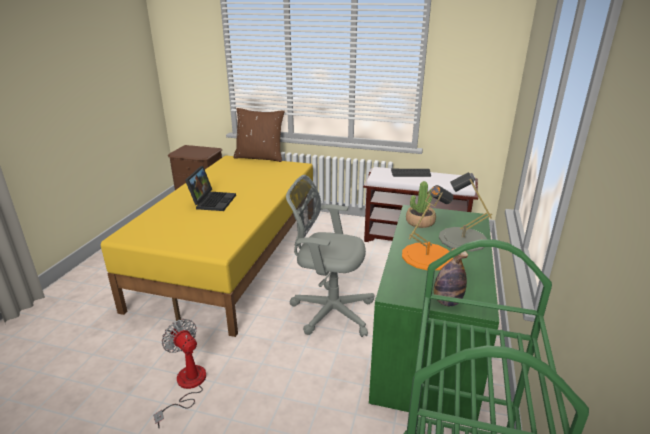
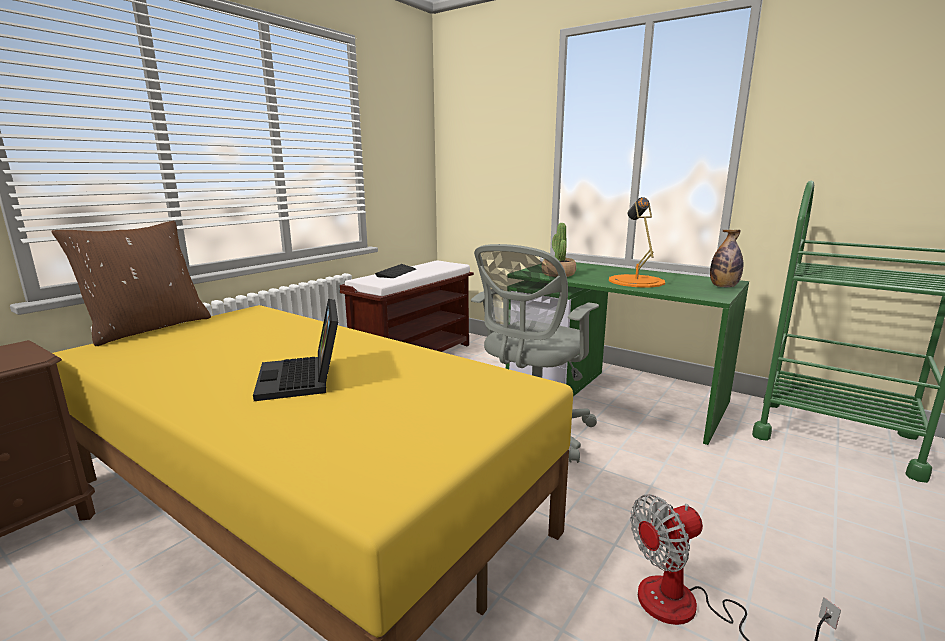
camera: 70 degrees left, 10 degrees down
(212, 201) = (303, 379): laptop -> laptop turned 135 degrees counterclockwise
(462, 239) = (603, 270): grey table lamp -> none

